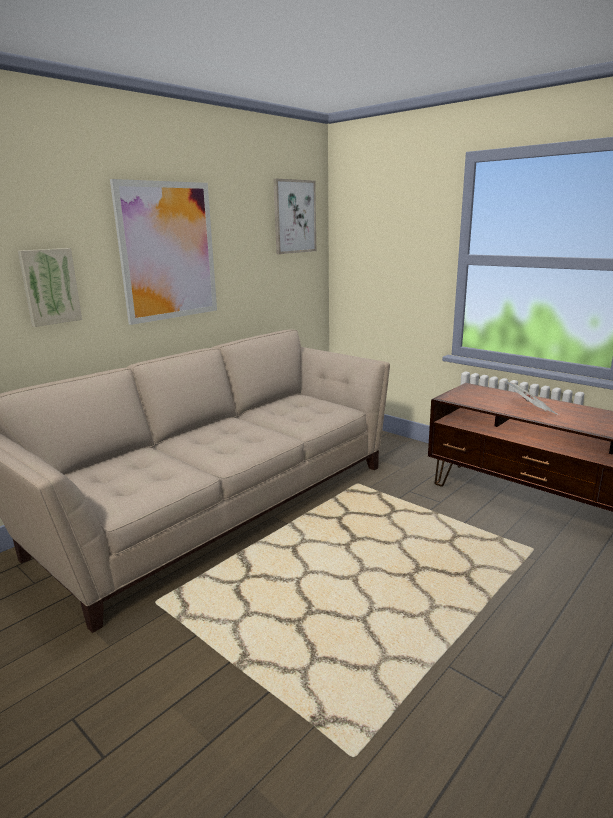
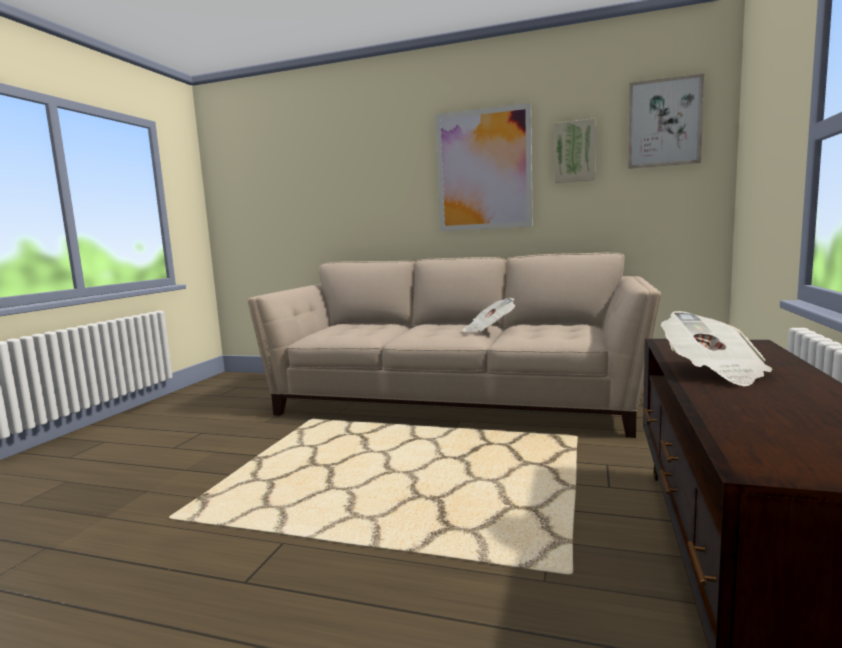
camera: 65 degrees right, 10 degrees down
(49, 286) = (384, 197): picture -> picture (574, 151)
(260, 423) = (489, 329): none -> newspaper

